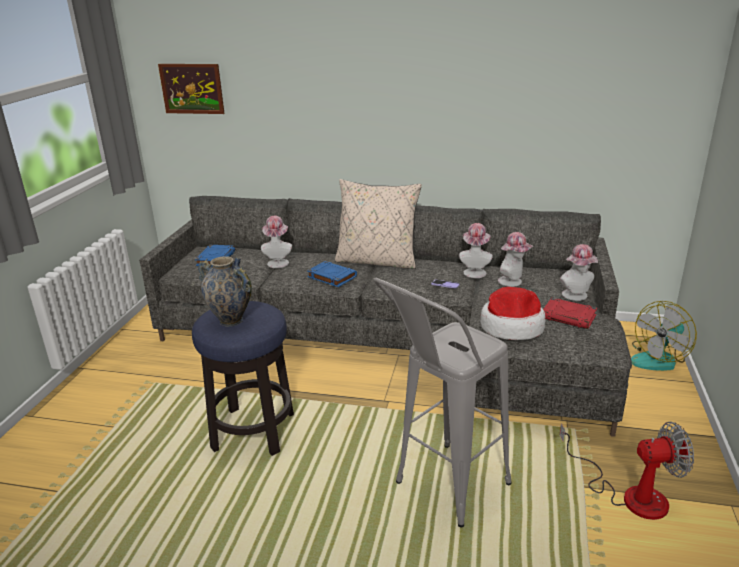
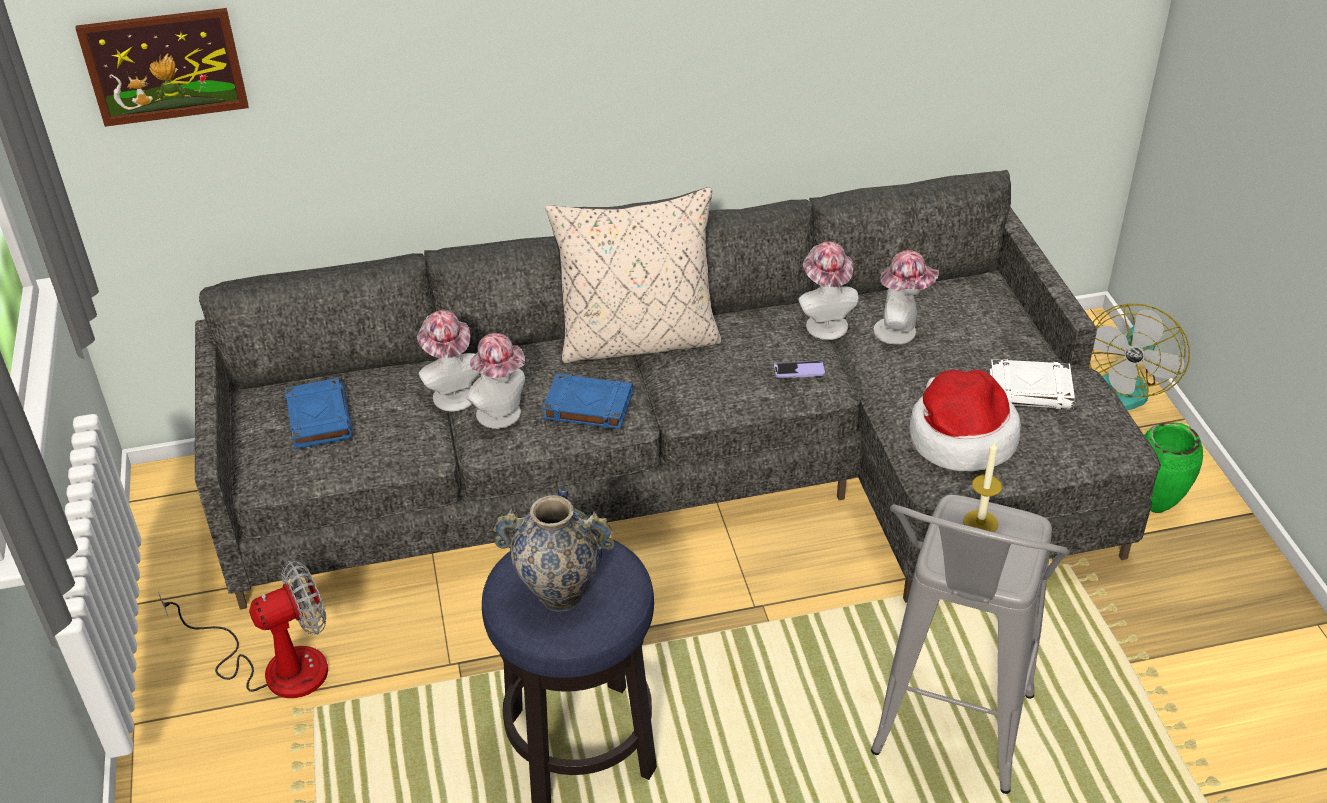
camera: 25 degrees left, 15 degrees up
(464, 336) = (980, 522): none -> candle
(569, 317) = (1031, 390): red book -> white book
(576, 296) = (1017, 339): hat -> hat (503, 416)
(630, 494) = (1192, 653): fan -> fan (276, 666)
(648, 417) = (1154, 507): none -> green vase

